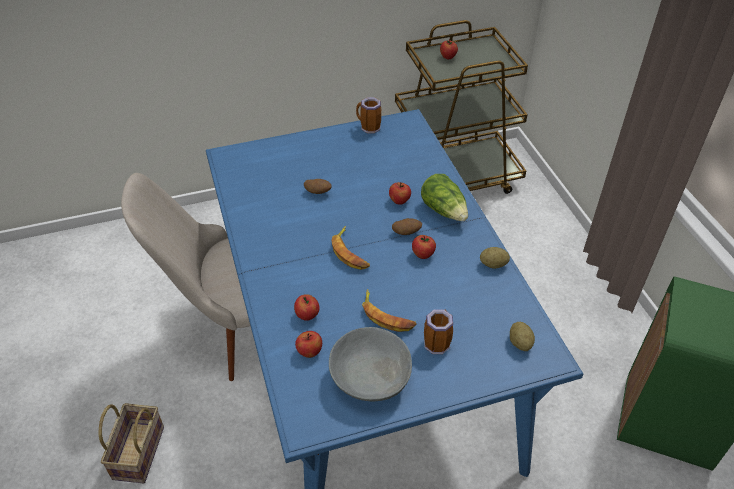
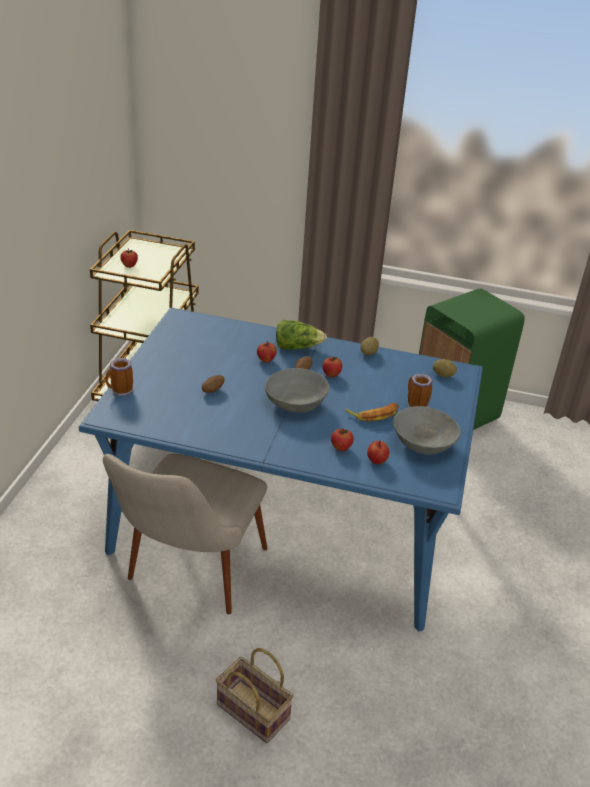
camera: 60 degrees left, 10 degrees down
(350, 252) = (296, 403): banana -> grey bowl
(368, 128) = (164, 336): mug -> mug (121, 391)

